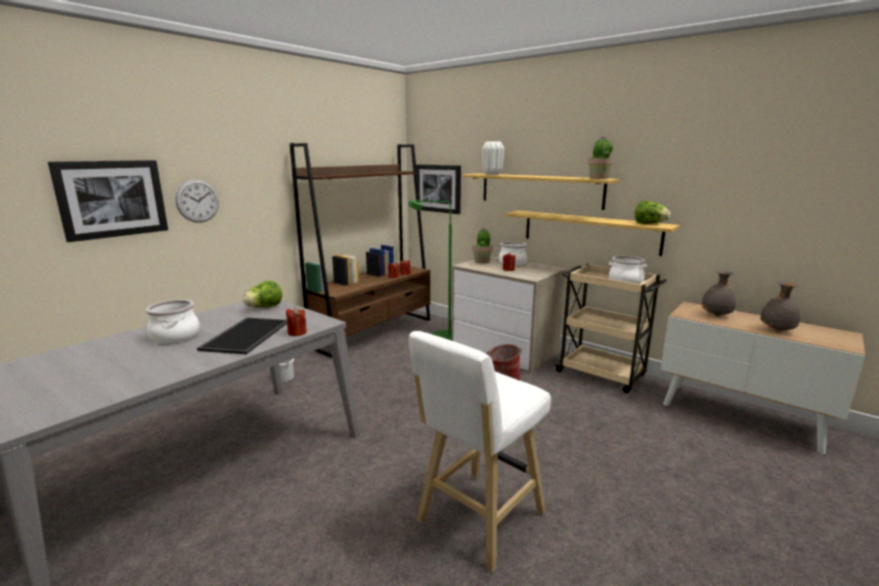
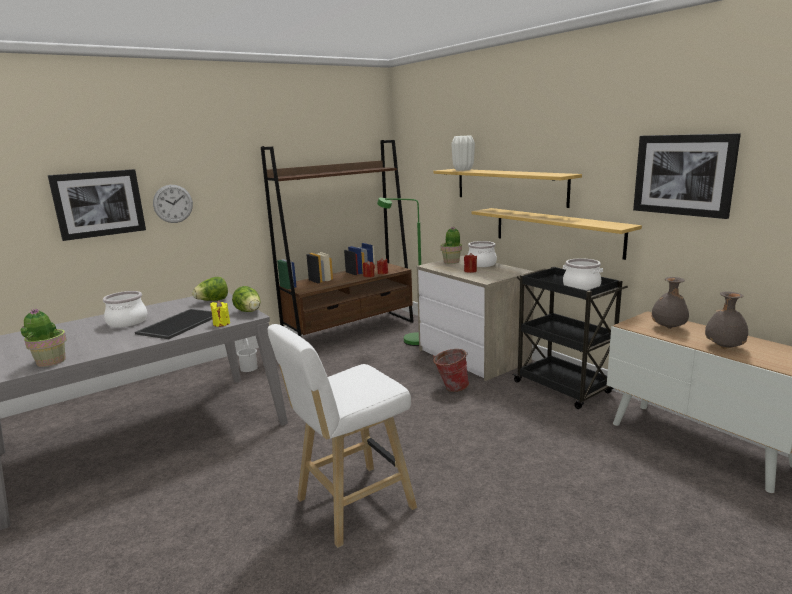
camera: 15 degrees right, 0 degrees up
(297, 333) = (221, 324): red candle -> yellow candle
(438, 188) = (420, 184): picture -> picture (683, 175)
(598, 178) = (557, 174): potted plant -> potted plant (50, 362)
(602, 374) = (564, 388): beige cart -> black cart
(649, 224) = (606, 224): lettuce -> lettuce (249, 312)

